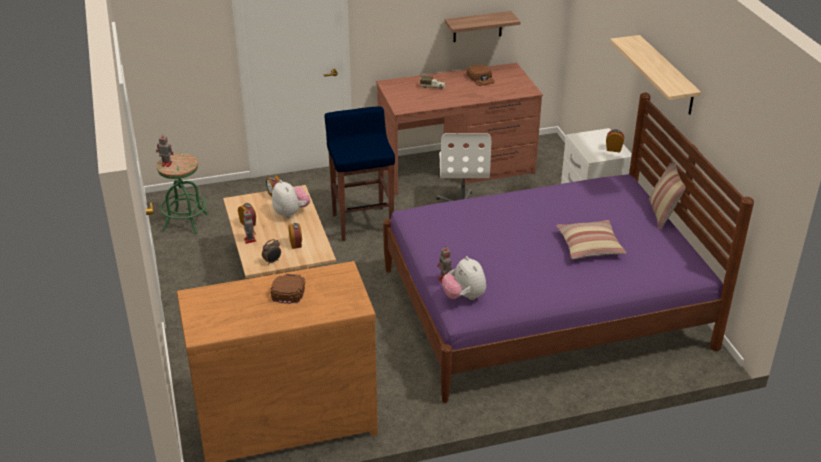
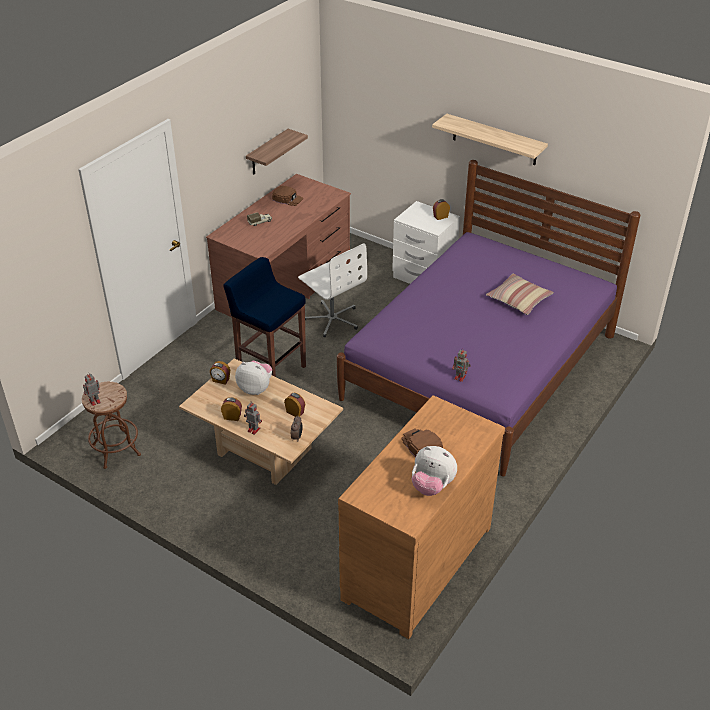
camera: 40 degrees left, 5 degrees up
(186, 222) = (116, 450): green stool -> brown stool
(464, 296) = (490, 383): plush toy -> plush toy (432, 486)
(662, 214) = (529, 252): pillow -> none

